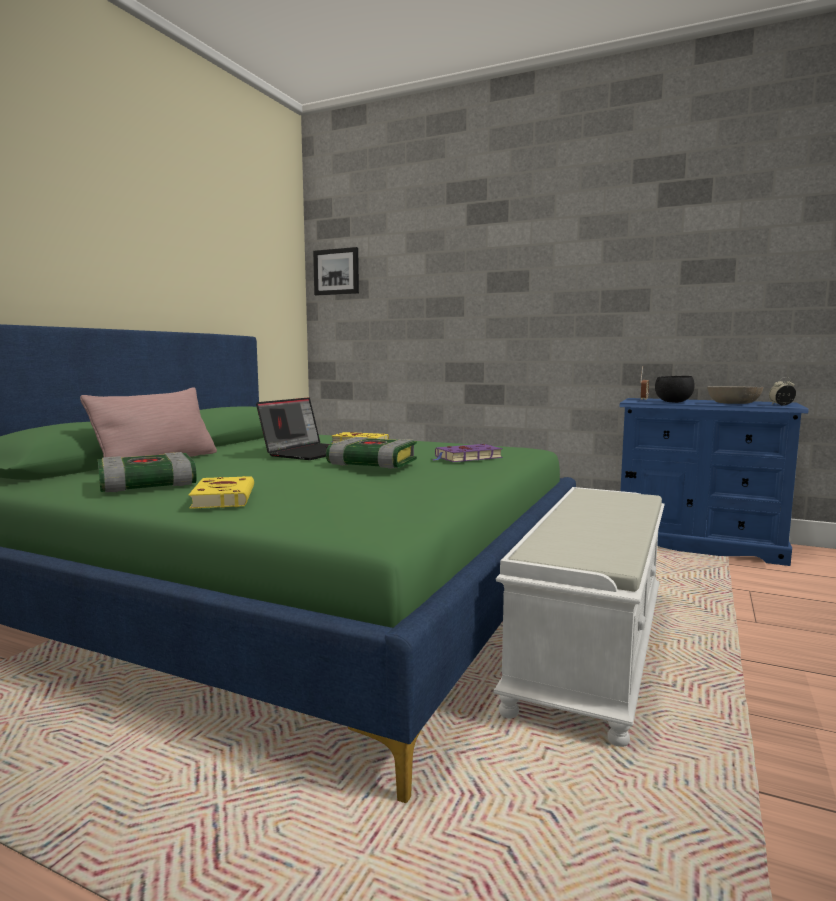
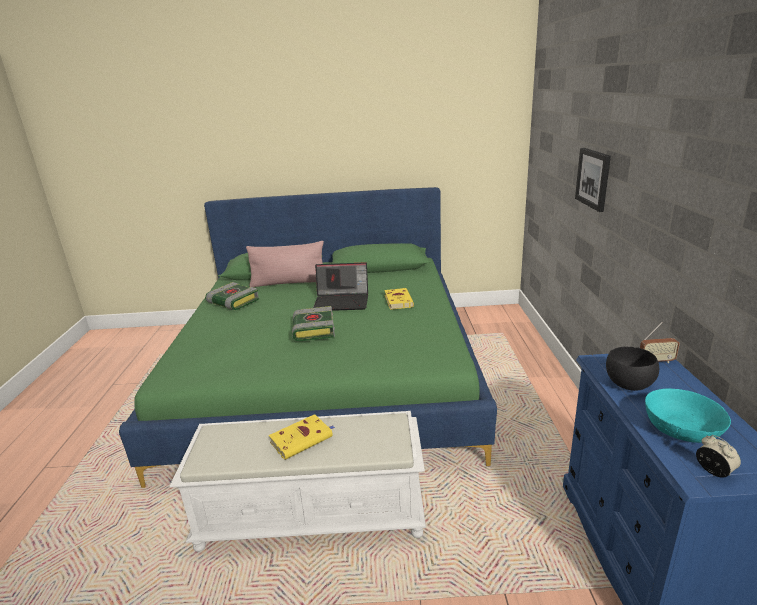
camera: 65 degrees right, 15 degrees up
(223, 497) = (211, 326): yellow book -> yellow book (302, 439)
(336, 272) = (540, 123): picture -> picture (593, 178)
(467, 457) = (371, 349): purple book -> none
(733, 403) = (681, 428): grey bowl -> turquoise bowl

